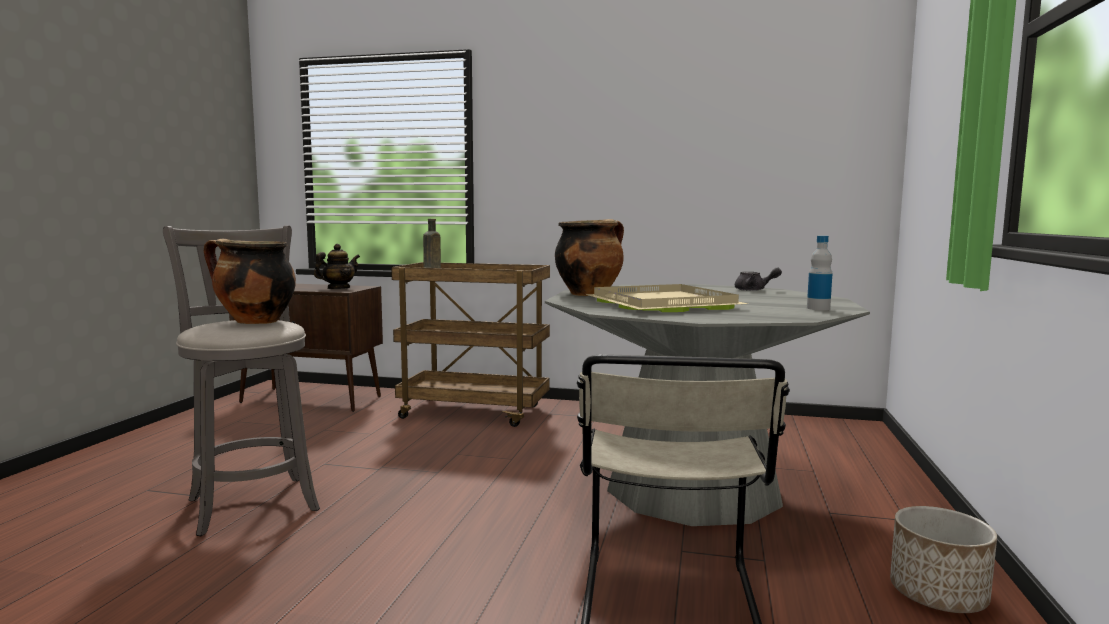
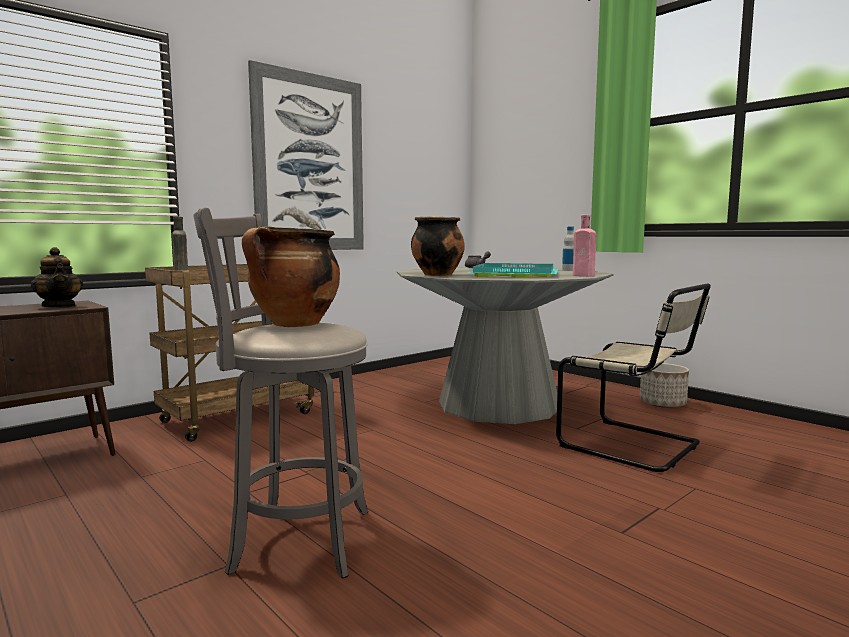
camera: 55 degrees left, 0 degrees up
(338, 288) = (60, 306): teapot -> teapot turned 150 degrees clockwise
(614, 154) = (310, 163): none -> picture
(666, 304) = (516, 274): beige tray -> turquoise tray
(717, 318) = (585, 276): none -> pink bottle

